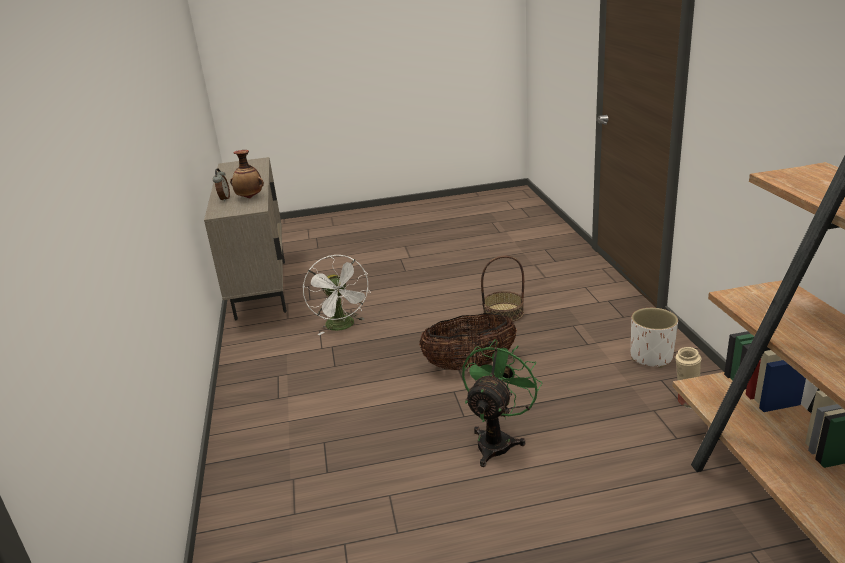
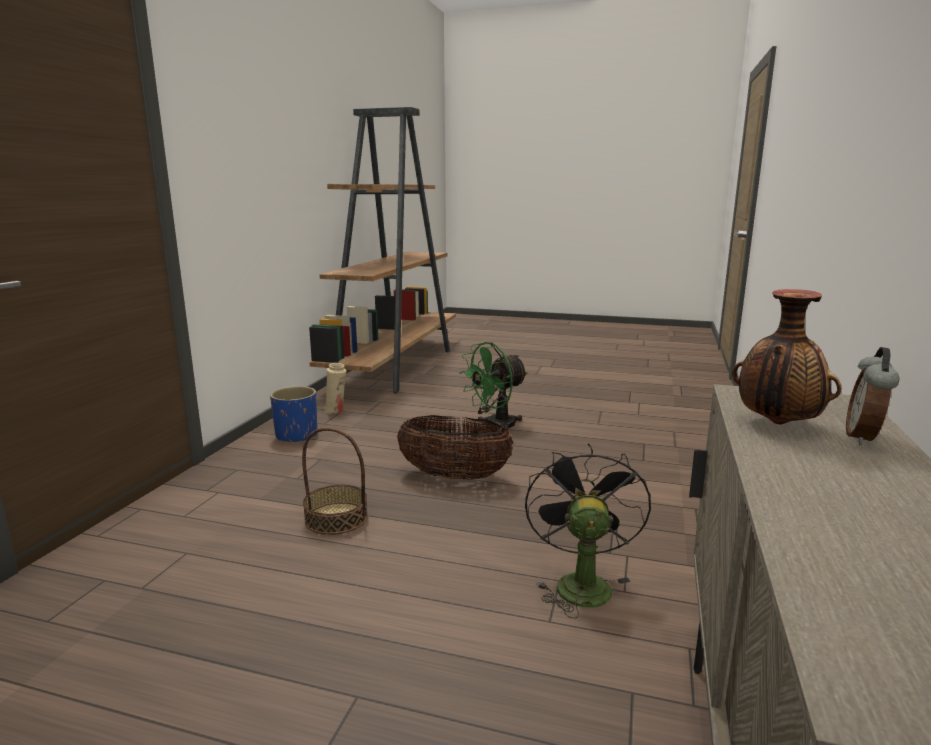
camera: 155 degrees left, 10 degrees down
(343, 326) = (580, 582): white fan -> black fan
(651, 357) = (296, 436): white planter -> blue planter

